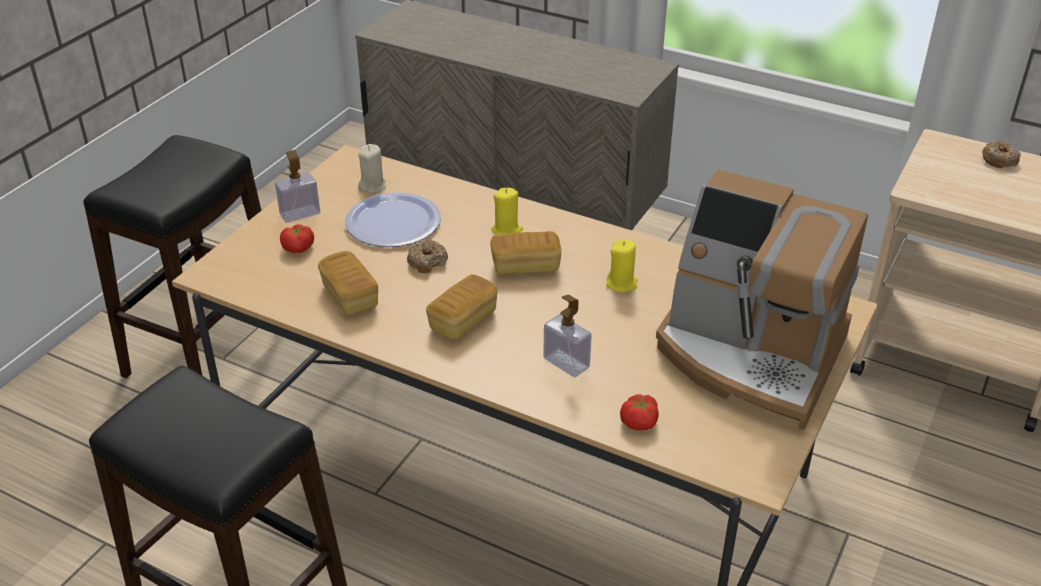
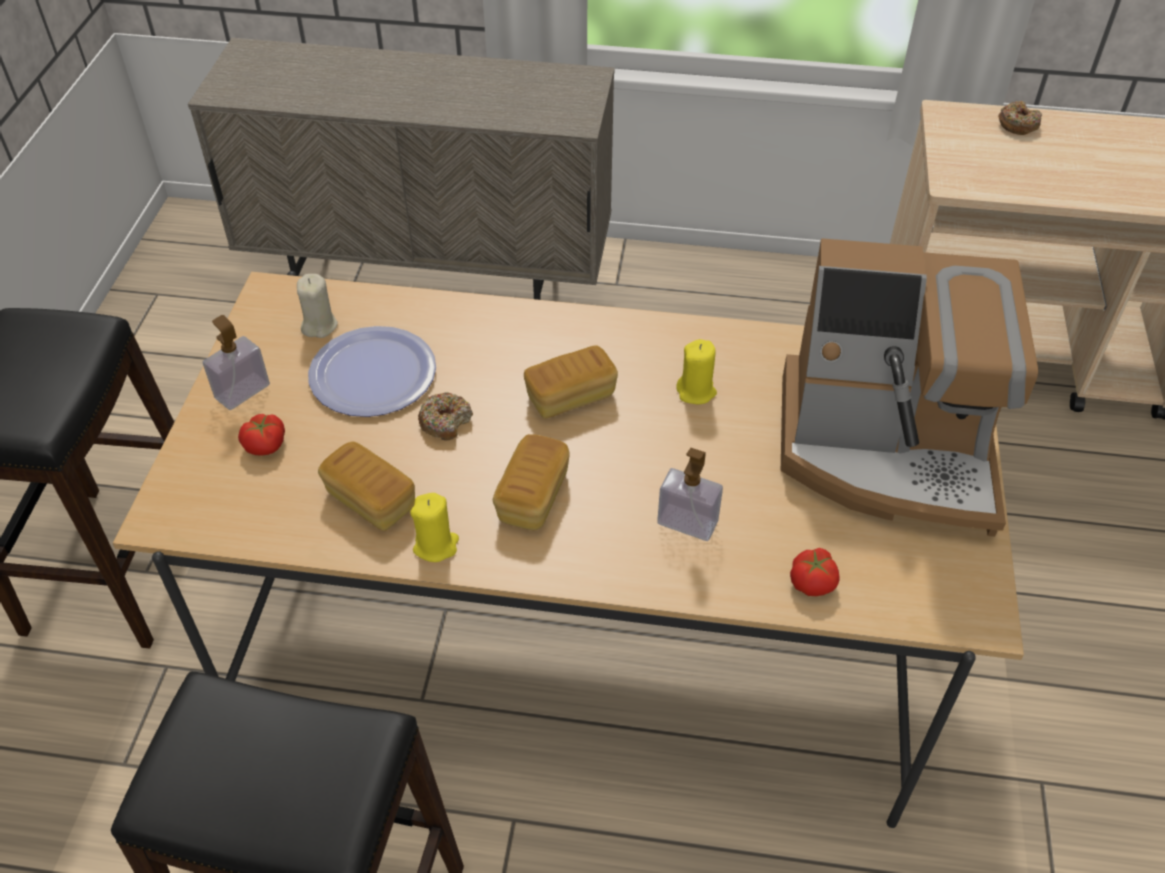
camera: 20 degrees left, 10 degrees up
(507, 230) = (522, 349): yellow candle -> yellow candle (436, 546)

